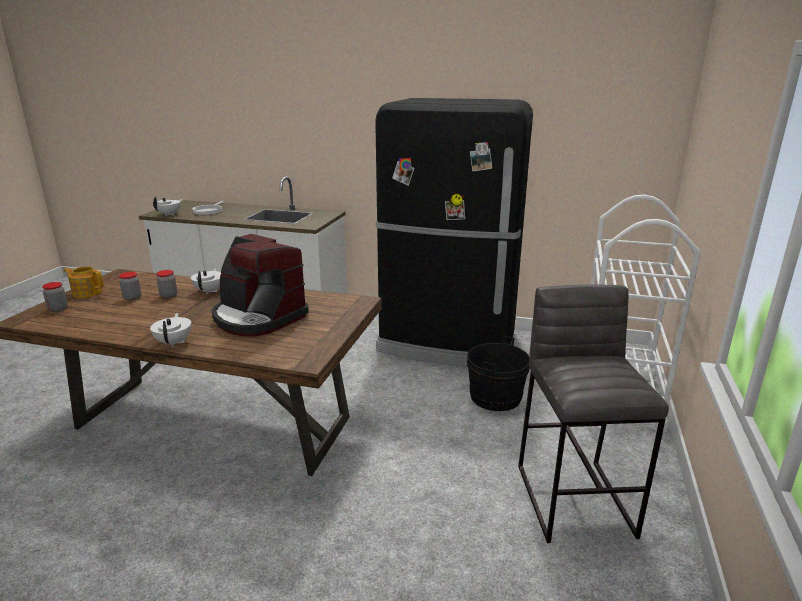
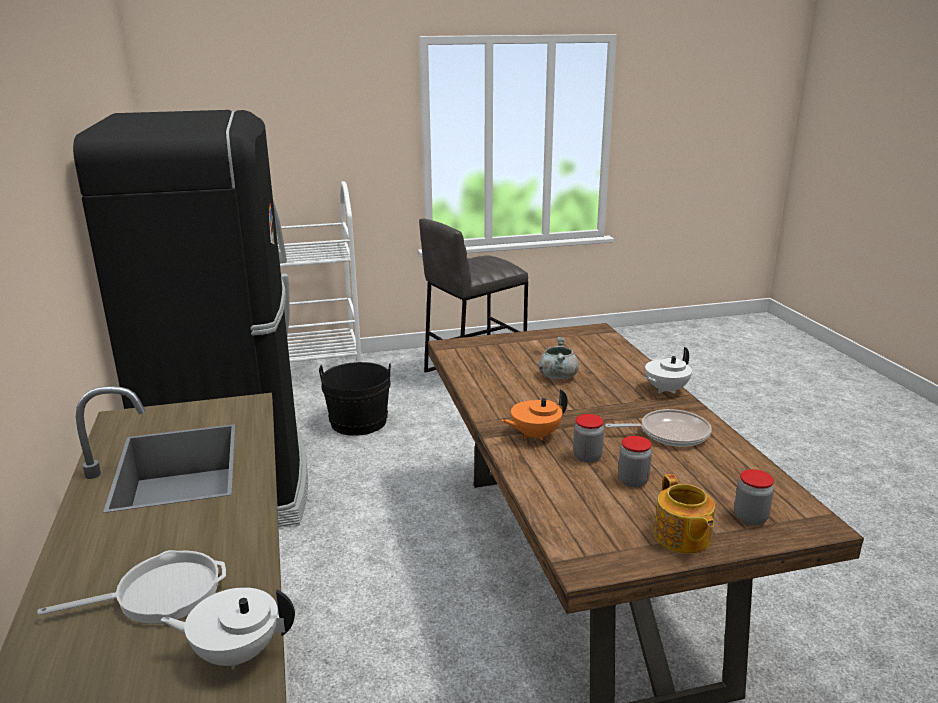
camera: 120 degrees left, 0 degrees up
(138, 321) = (669, 433): none -> frying pan
(210, 291) = (534, 435): white teapot -> orange teapot
(258, 317) = (557, 376): coffee machine -> grey cooking pot

